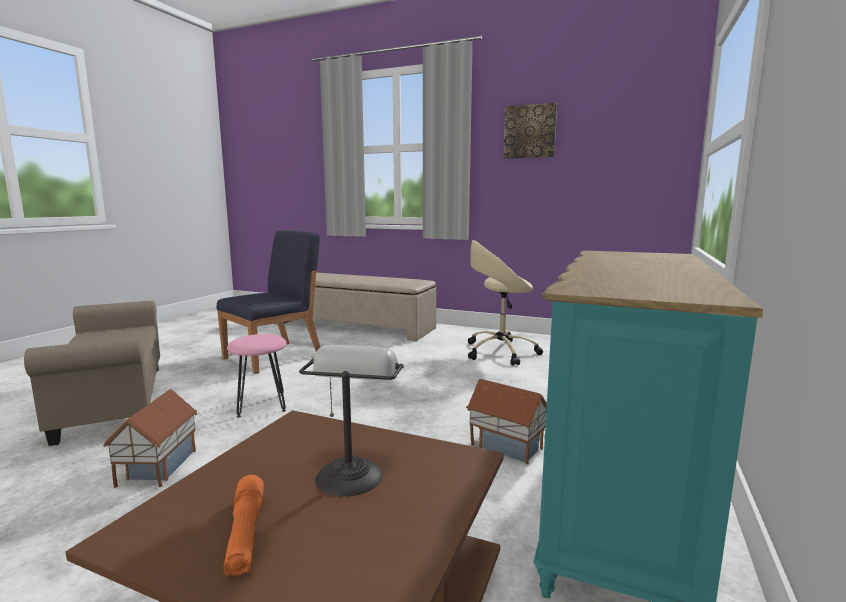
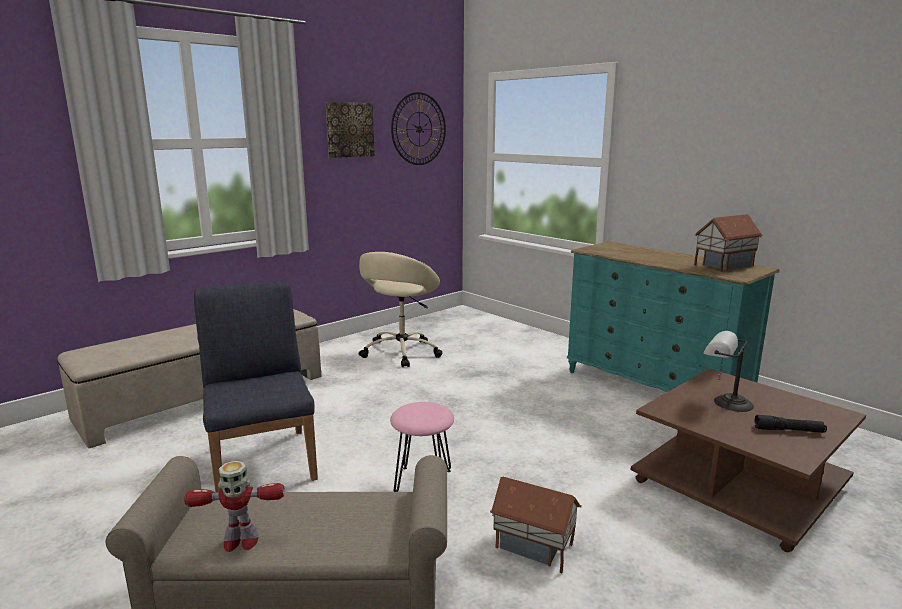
camera: 65 degrees left, 5 degrees up
(90, 340) = (240, 541): none -> toy robot
(245, 534) = (789, 430): orange flashlight -> black flashlight
(507, 445) = (576, 396): toy house -> toy house (723, 265)
(624, 126) = (419, 129): none -> wall clock

